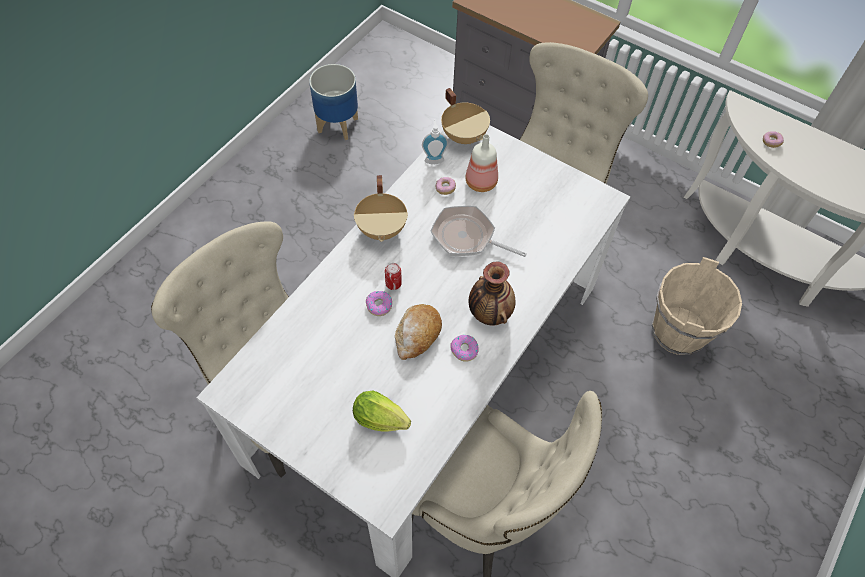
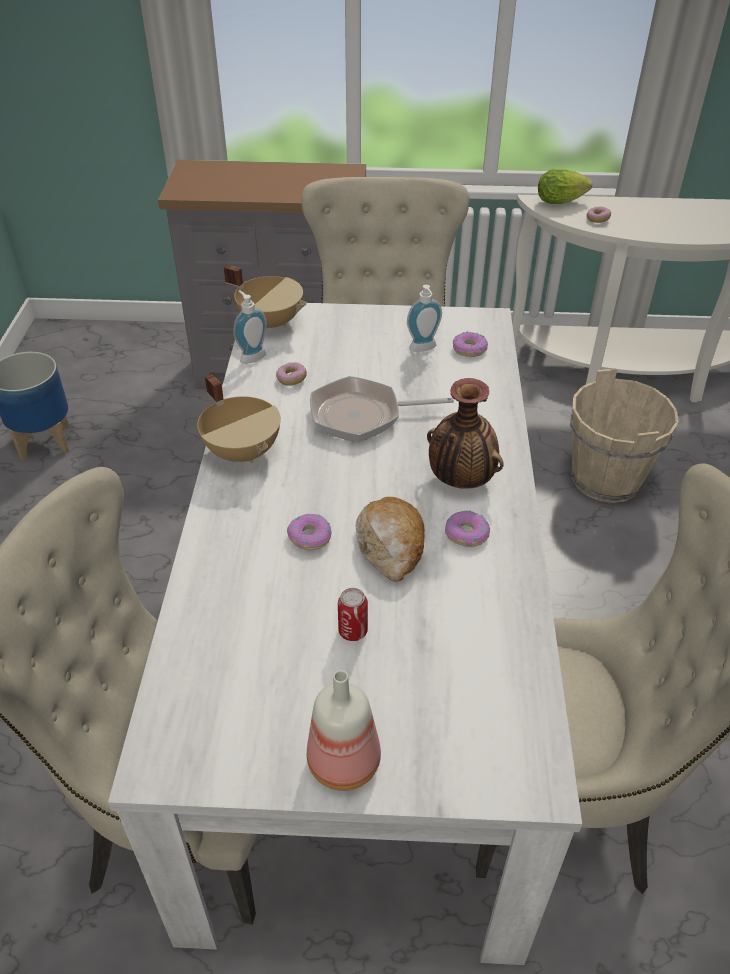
camera: 30 degrees left, 15 degrees down
(383, 420) = (433, 671): lettuce -> lettuce (562, 201)
(393, 284) = (309, 504): can -> can (353, 631)
(482, 182) = (331, 356): bottle -> bottle (345, 760)
(544, 204) = (424, 349): none -> soap dispenser
(573, 218) = (469, 349): none -> donut

